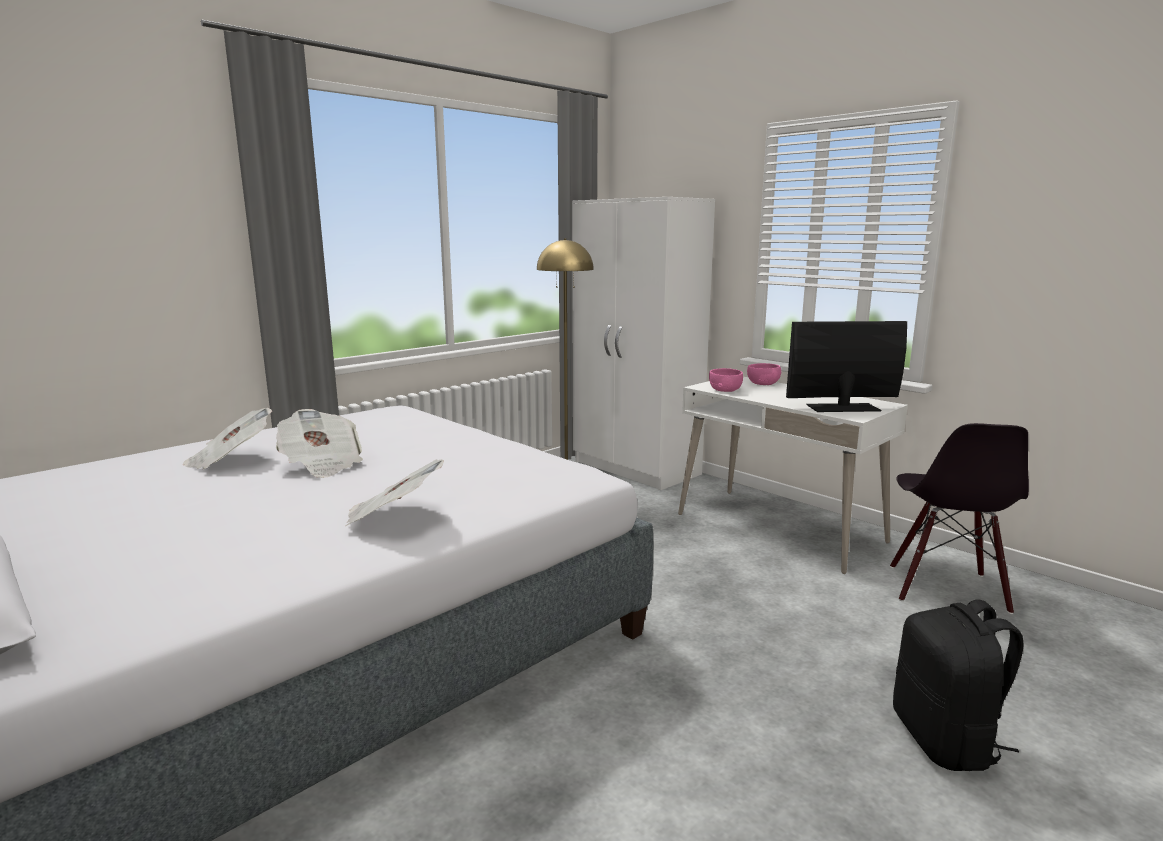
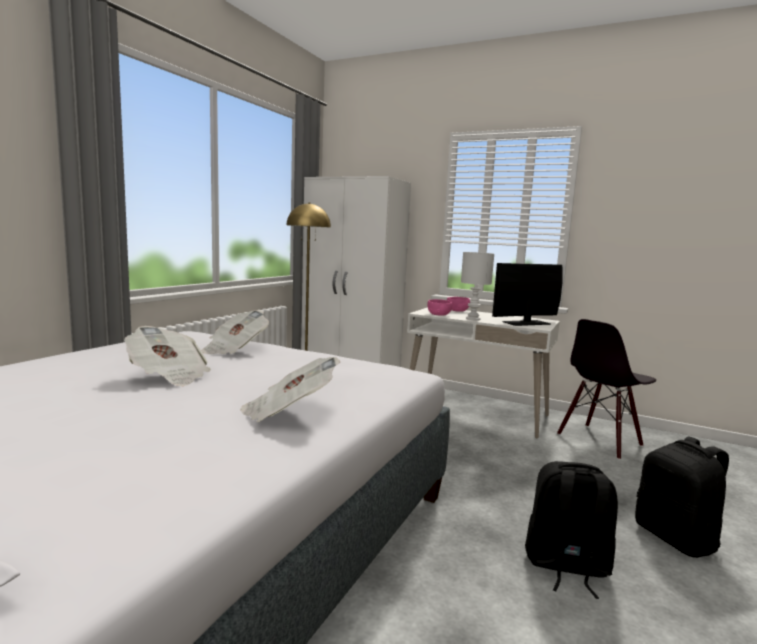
camera: 20 degrees left, 5 degrees down
(230, 460) = (65, 378): newspaper -> newspaper (235, 349)
(747, 744) = (566, 566): none -> black backpack
(767, 399) = (473, 319): none -> white table lamp
(945, 588) = (600, 440): black chair -> black chair turned 60 degrees clockwise

